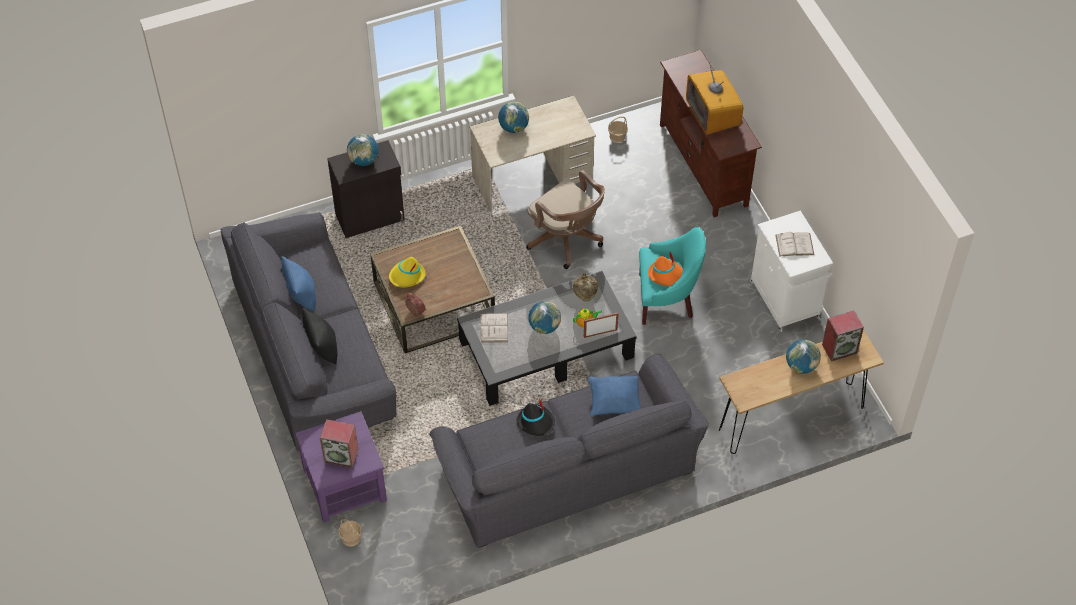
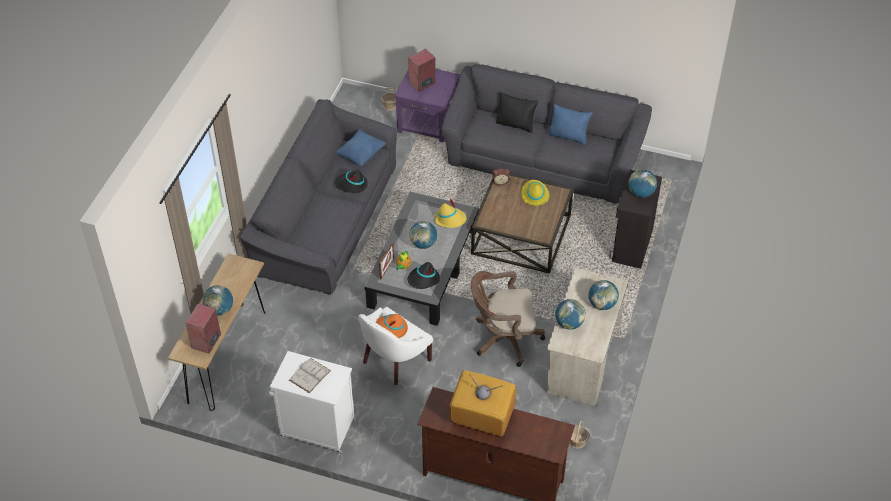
camera: 130 degrees right, 5 degrees down
(494, 327) = (450, 219): white book -> yellow hat
(555, 136) = (569, 323): none -> globe
(585, 298) = (423, 279): beige vase -> black hat
(613, 402) = (322, 229): blue pillow -> blue pillow (361, 155)
(667, 298) = (393, 360): turquoise armchair -> white armchair

